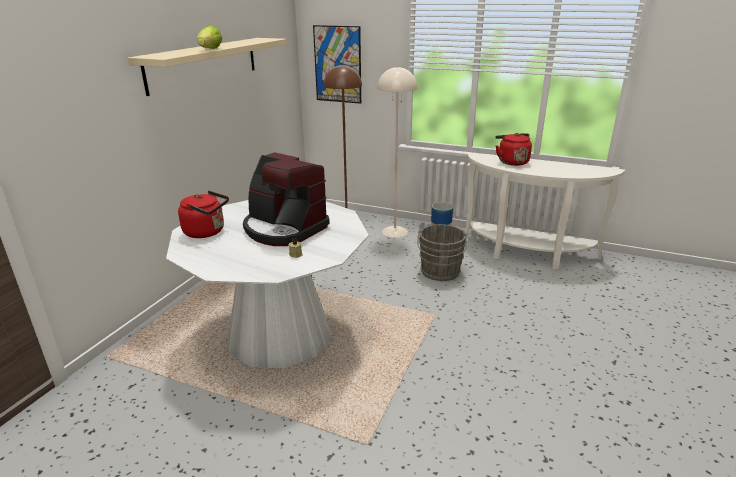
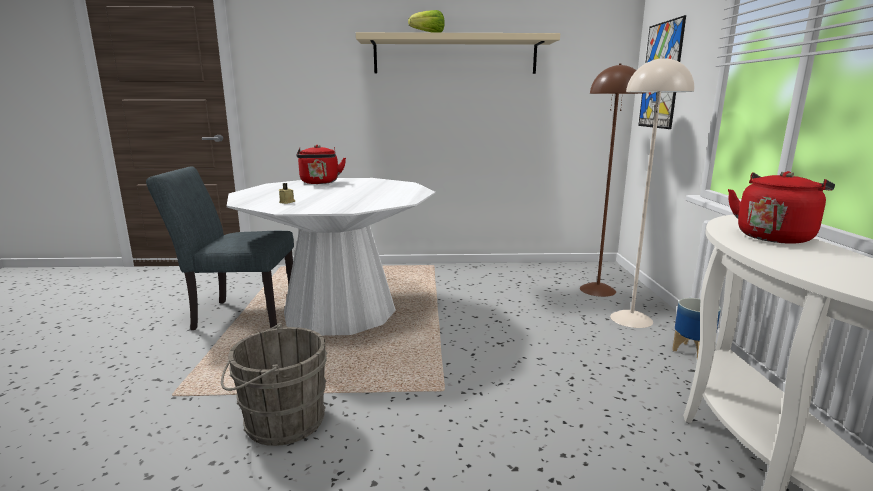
camera: 65 degrees right, 10 degrees down
(224, 398) = (238, 315): none -> grey chair
(284, 229) = (343, 194): coffee machine -> none
(440, 273) = (563, 374): grey bucket -> grey bucket (279, 422)

